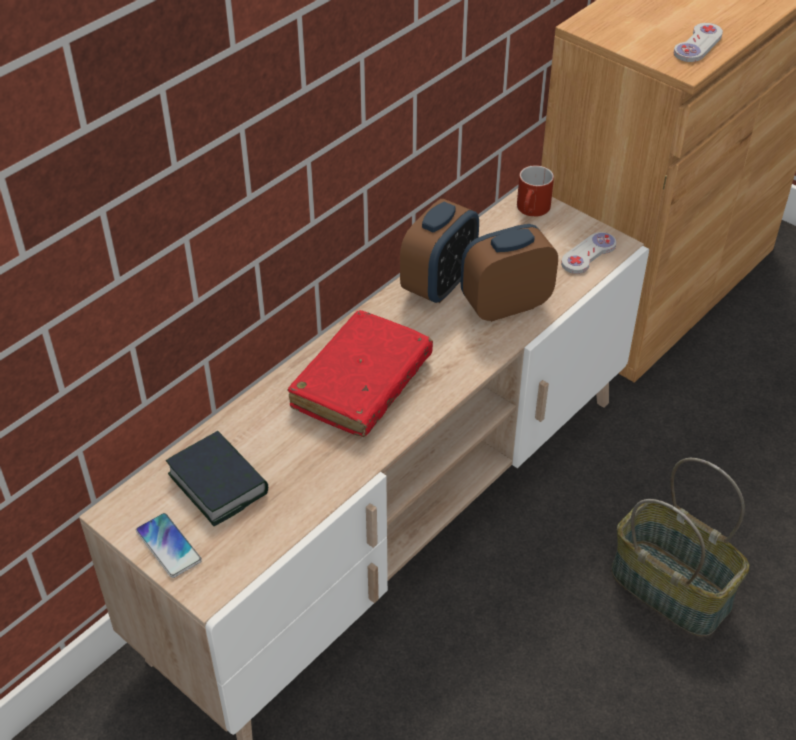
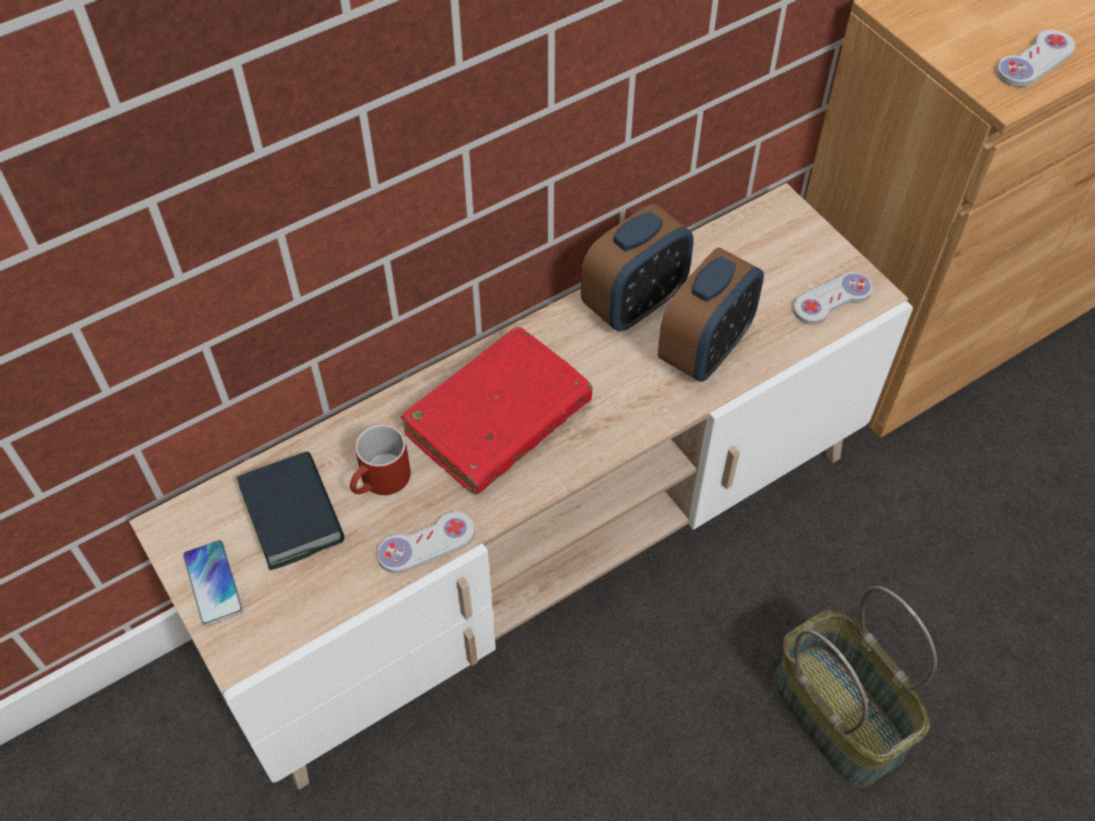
camera: 15 degrees right, 10 degrees up
(336, 481) = (426, 544): none -> white game controller
(505, 305) = (705, 349): alarm clock -> alarm clock turned 135 degrees clockwise
(532, 210) = (782, 224): red mug -> red mug (381, 482)

